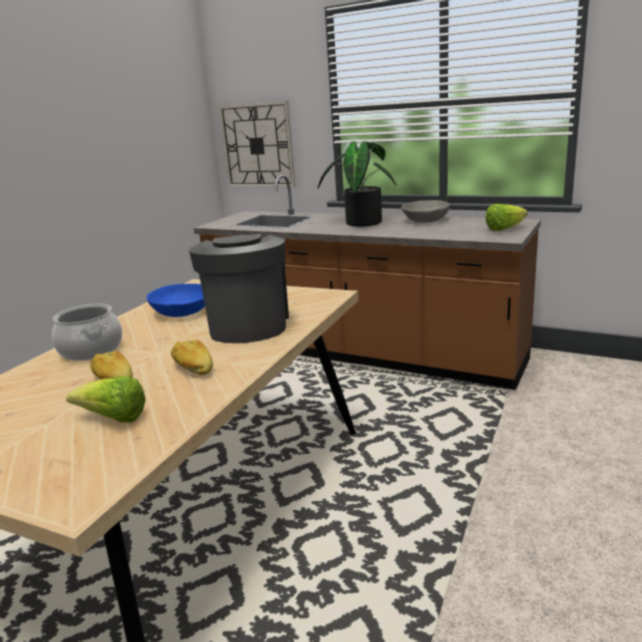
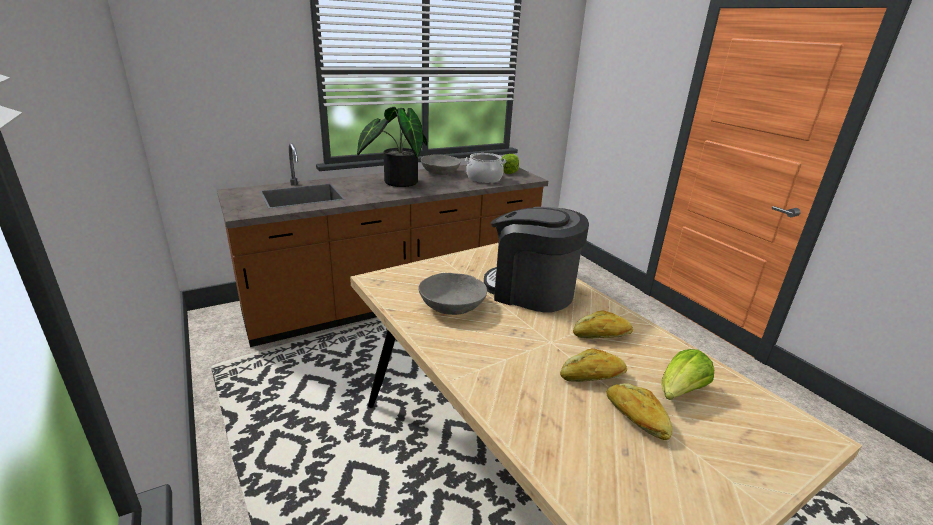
camera: 60 degrees left, 5 degrees up
(57, 408) = (635, 418): none -> bread
(92, 349) = (495, 373): cooking pot -> cooking pot (484, 178)
(182, 312) = (452, 306): blue bowl -> grey bowl
(257, 145) = (214, 108): wall clock -> none

